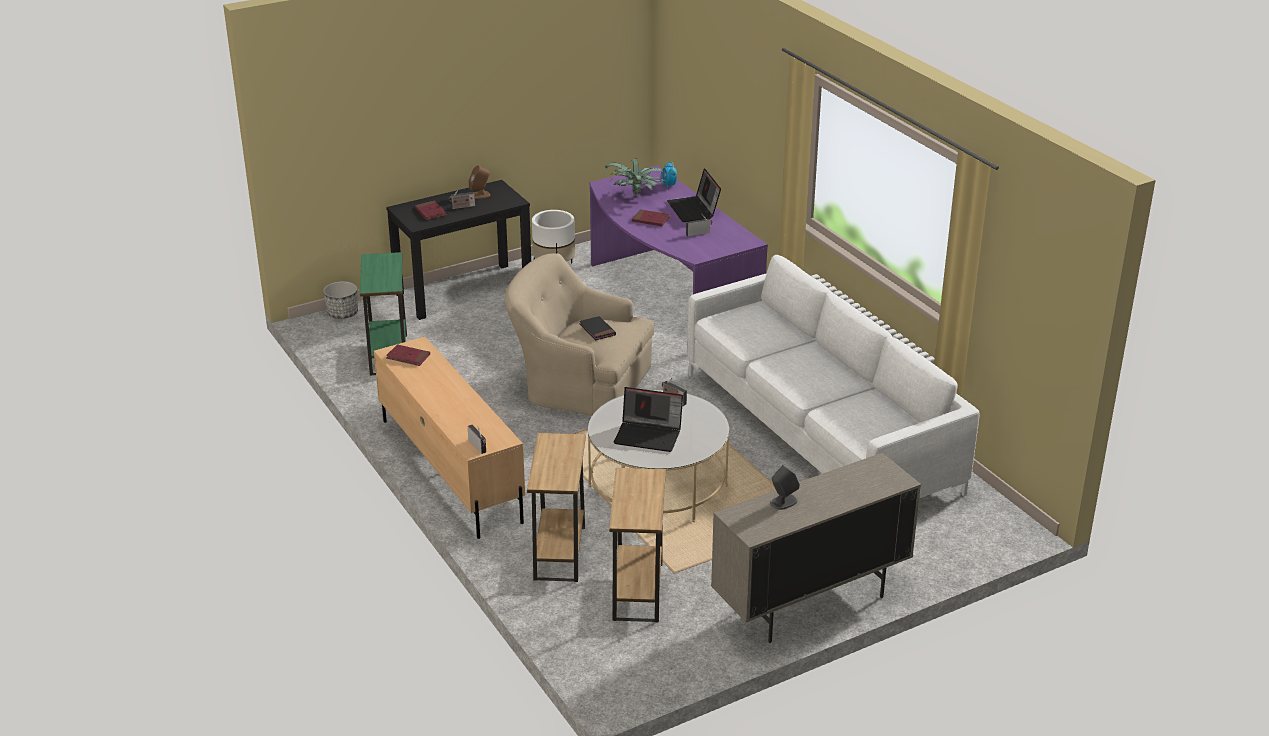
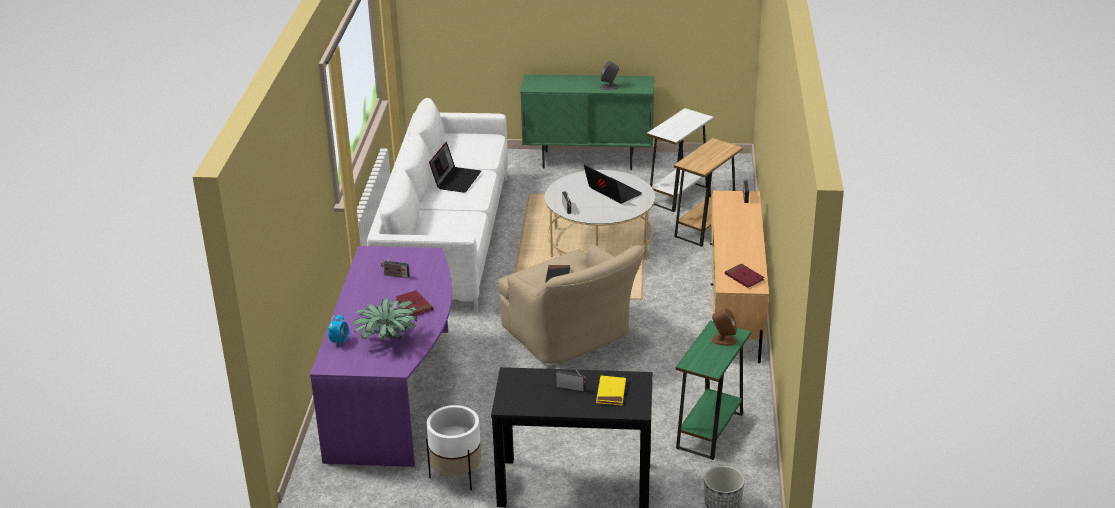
camera: 145 degrees left, 0 degrees up
(430, 212) = (611, 392): red book -> yellow book
(480, 195) = (537, 398): brown speaker -> brown speaker (723, 340)
(638, 591) = (678, 195): brown side table -> white side table
(694, 210) = (361, 302): laptop -> laptop (456, 179)
(810, 604) = (588, 160): beige cabinet -> green cabinet

